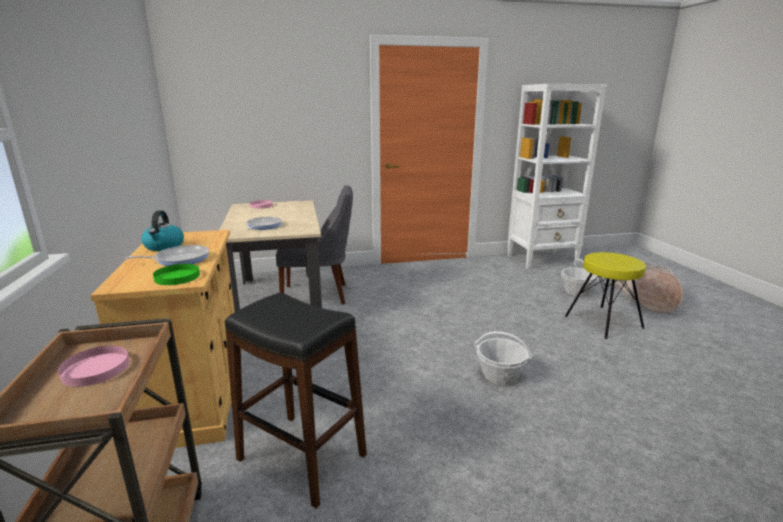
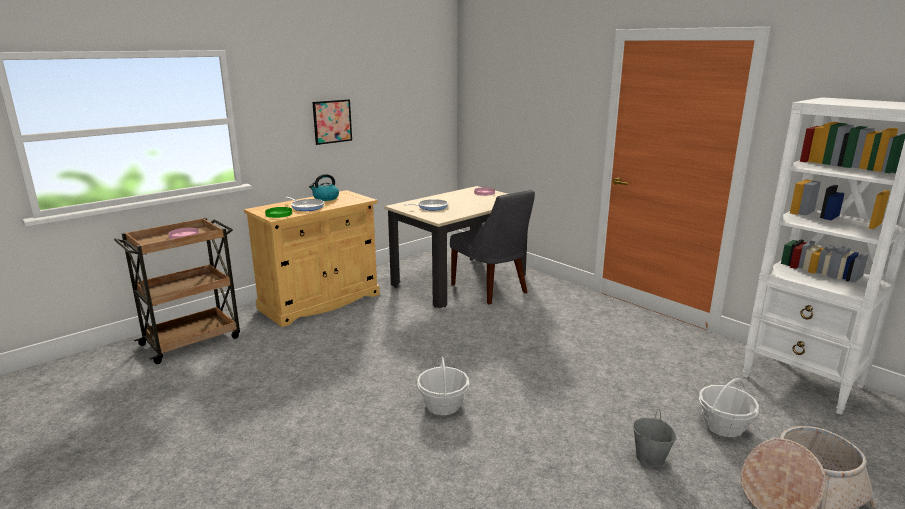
camera: 60 degrees right, 0 degrees up
(101, 137) = (332, 121): none -> picture
(301, 457) = (281, 353): black stool -> none
(604, 322) = (650, 458): yellow stool -> grey bucket

